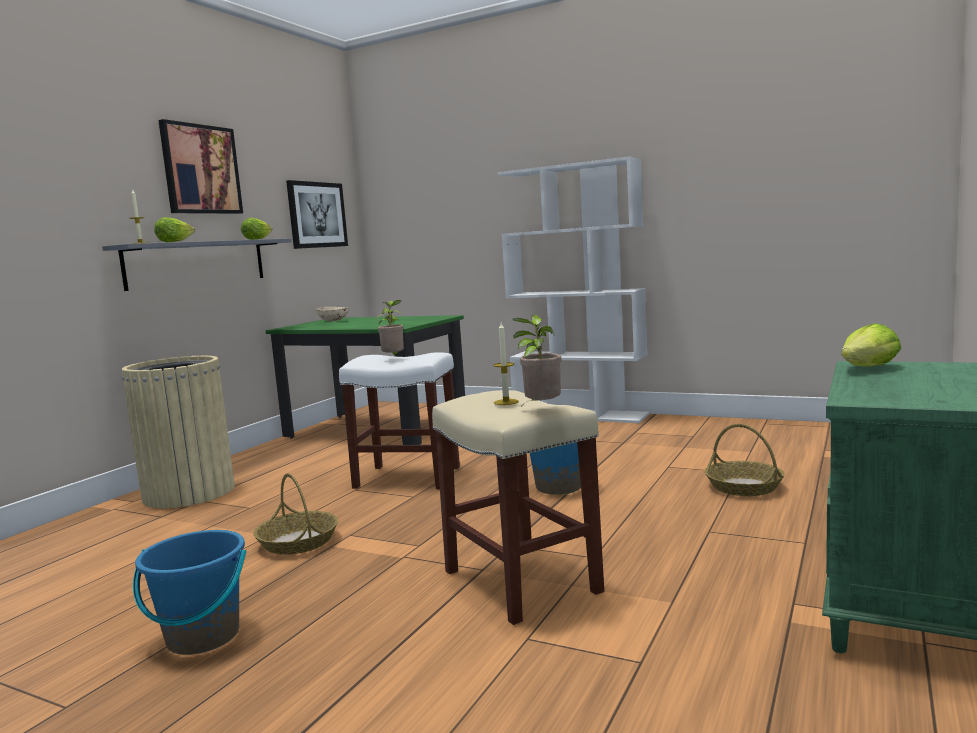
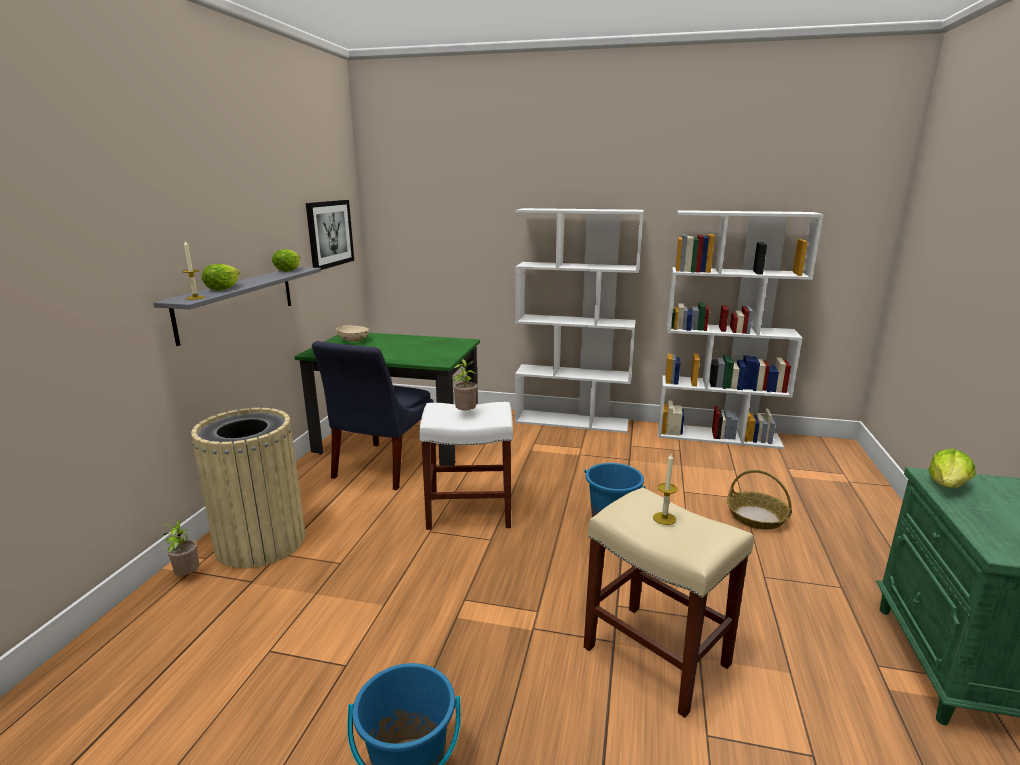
camera: 15 degrees left, 10 degrees up
(201, 169) = (236, 203): picture -> none
(297, 542) = (419, 613): basket -> none
(343, 447) = (381, 467): none -> blue chair
(541, 410) = (717, 540): potted plant -> potted plant (187, 576)
(754, 425) = (718, 436): none -> white bookcase

